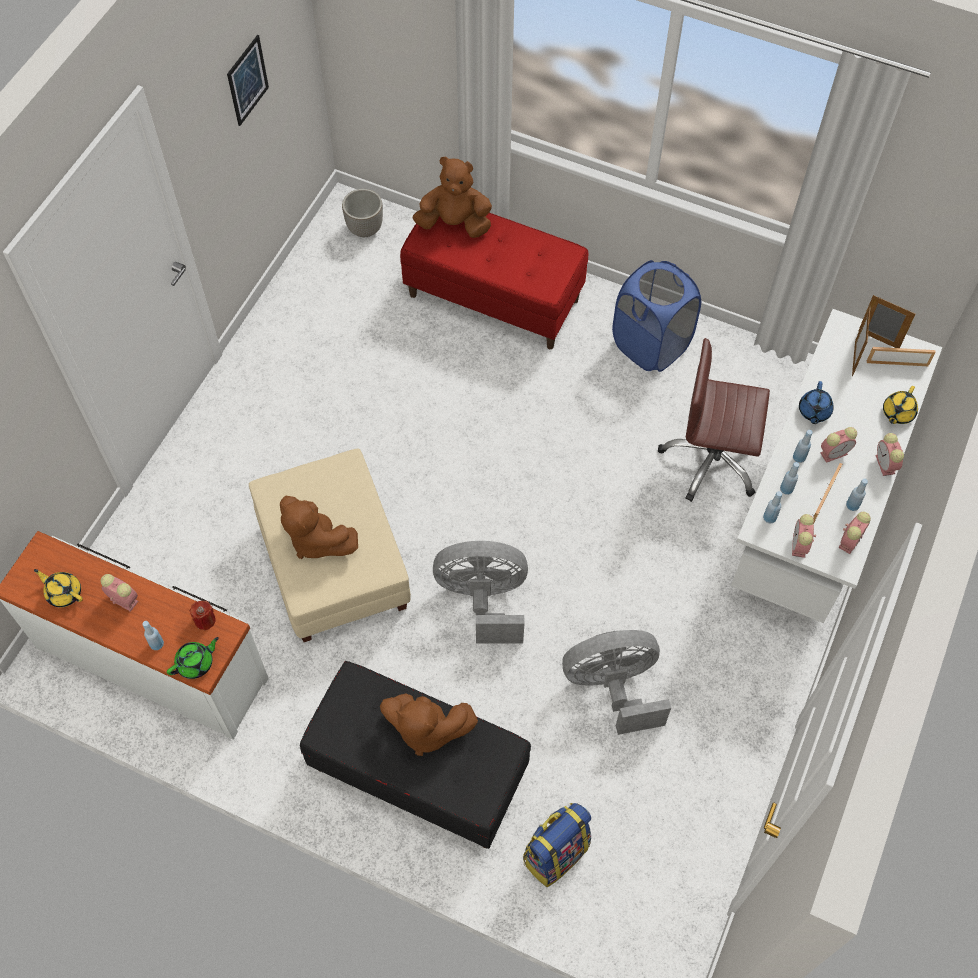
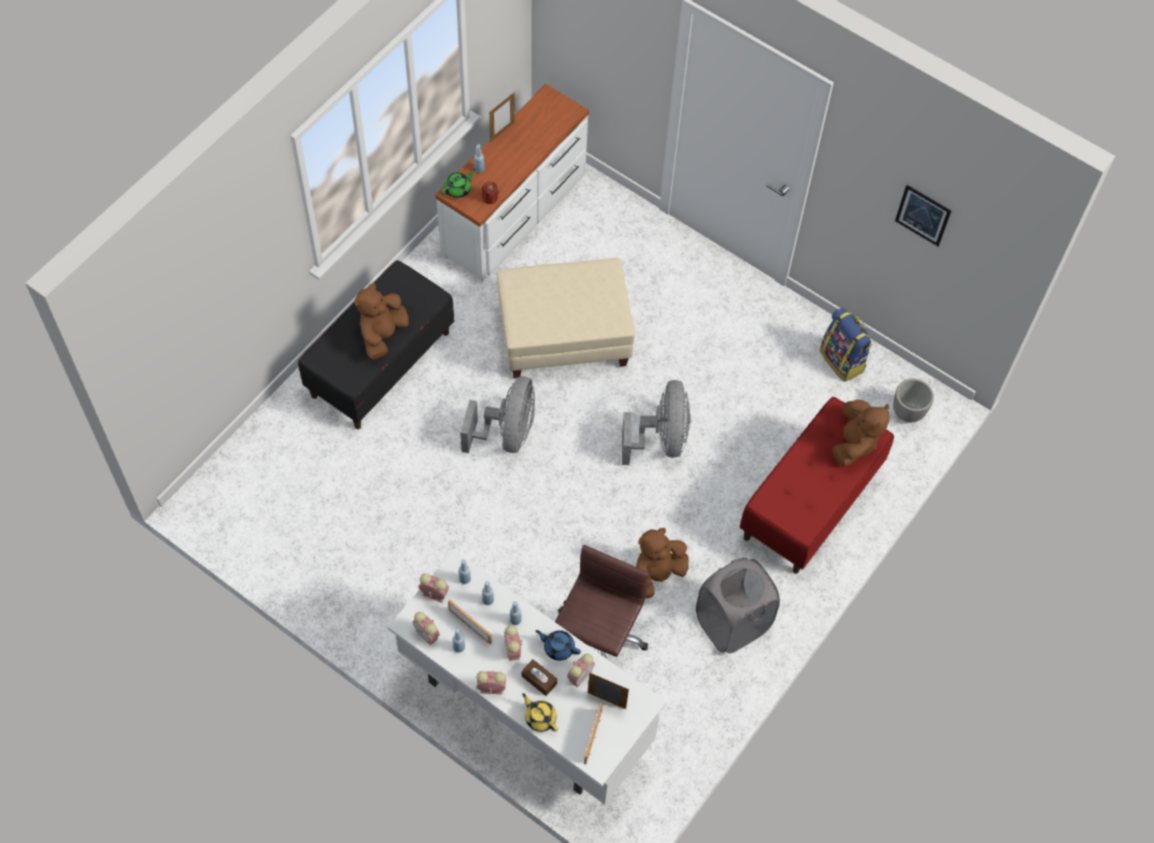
camera: 100 degrees right, 0 degrees up
(64, 592) = (534, 121): yellow teapot -> none
(123, 600) = (519, 153): alarm clock -> alarm clock (580, 675)
(196, 663) = (458, 189): green teapot -> green teapot turned 105 degrees counterclockwise
(316, 539) = (555, 292): brown plush toy -> brown plush toy (657, 574)
(555, 852) = (293, 439): backpack -> backpack (843, 360)
(613, 687) = (407, 508): grey fan -> grey fan (661, 439)
(651, 345) = (732, 624): blue laundry basket -> grey laundry basket
(857, 422) = (539, 680): none -> brown tissue box
(878, 340) = (622, 729): picture frame -> picture frame (502, 131)

